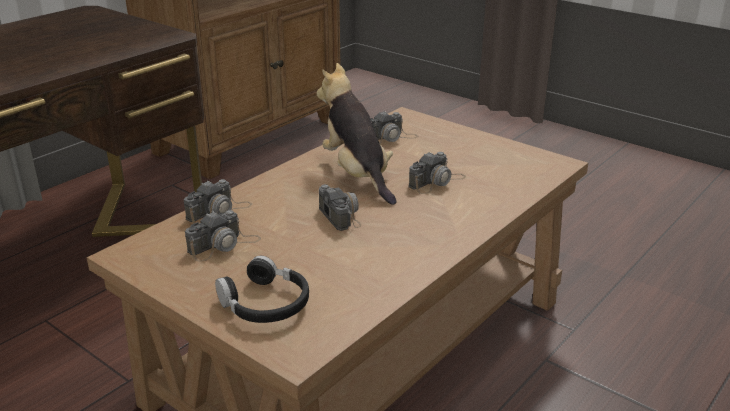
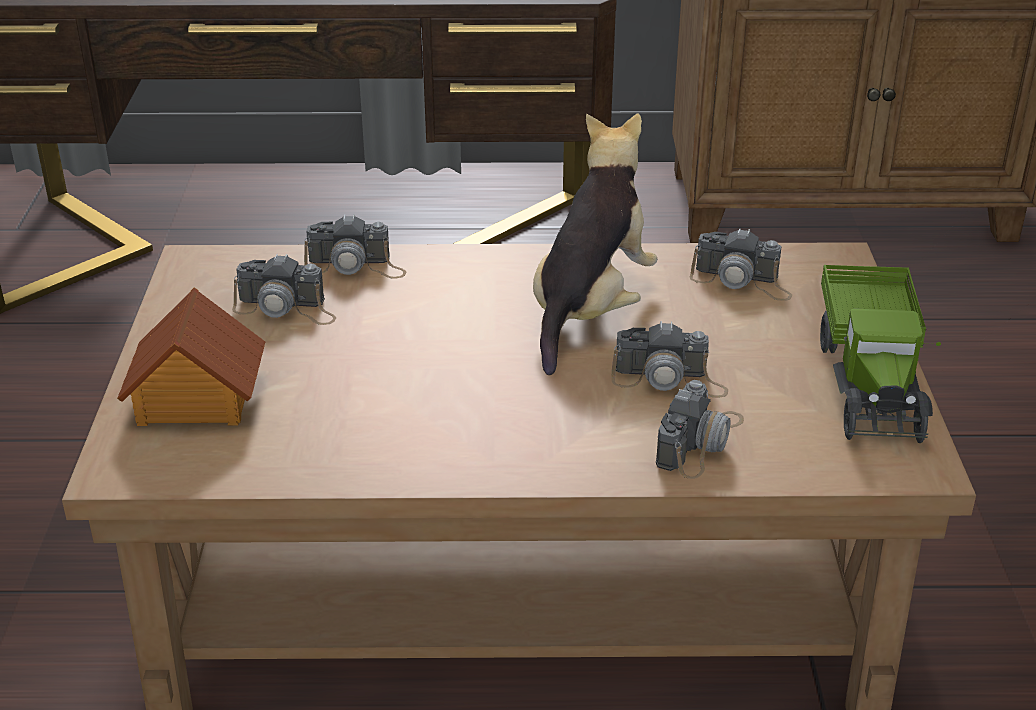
camera: 50 degrees right, 5 degrees up
(265, 304) = (196, 398): black headphones -> toy house
(340, 213) = (467, 346): camera -> camera (700, 441)
(495, 147) = (871, 381): none -> toy truck

